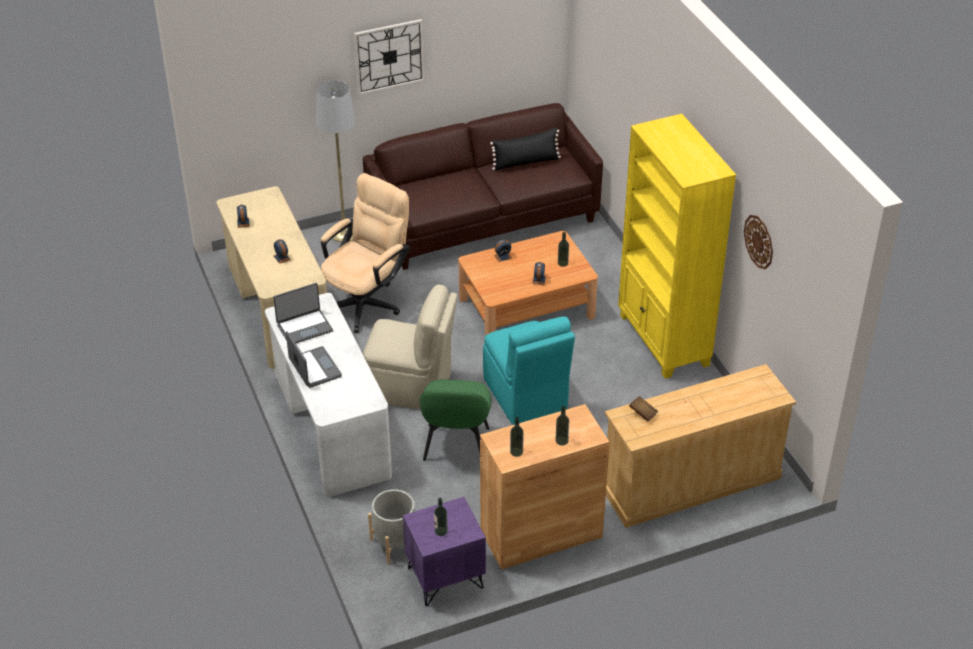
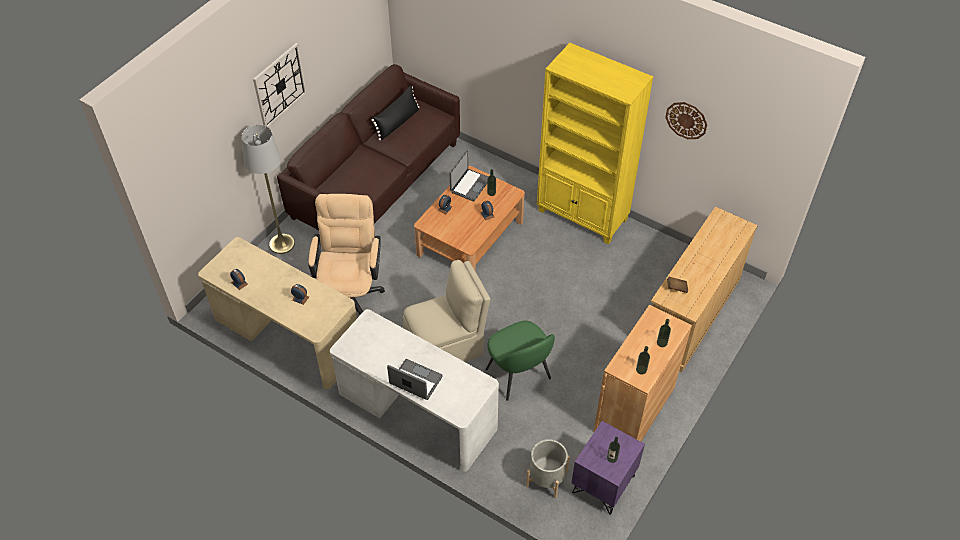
camera: 35 degrees left, 10 degrees up
(304, 327) = (375, 349): laptop -> laptop (469, 185)
(525, 396) = (531, 309): turquoise chair -> none

